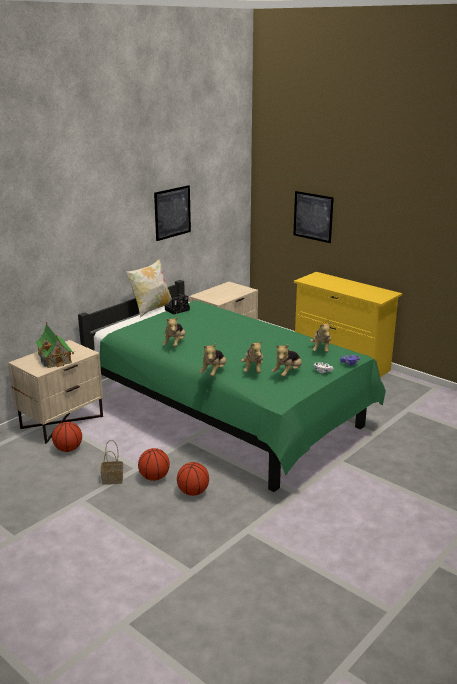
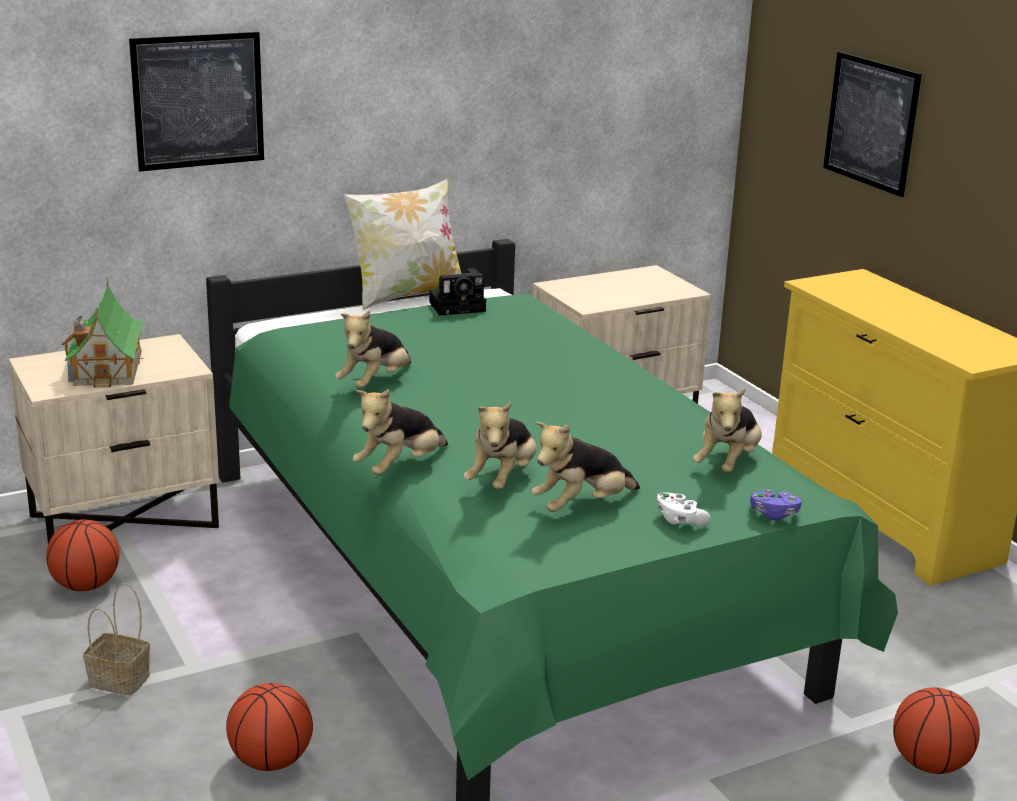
camera: 20 degrees right, 0 degrees up
(154, 477) = (212, 700): basketball -> basketball (929, 764)
(172, 212) = (501, 70): picture -> picture (198, 101)

